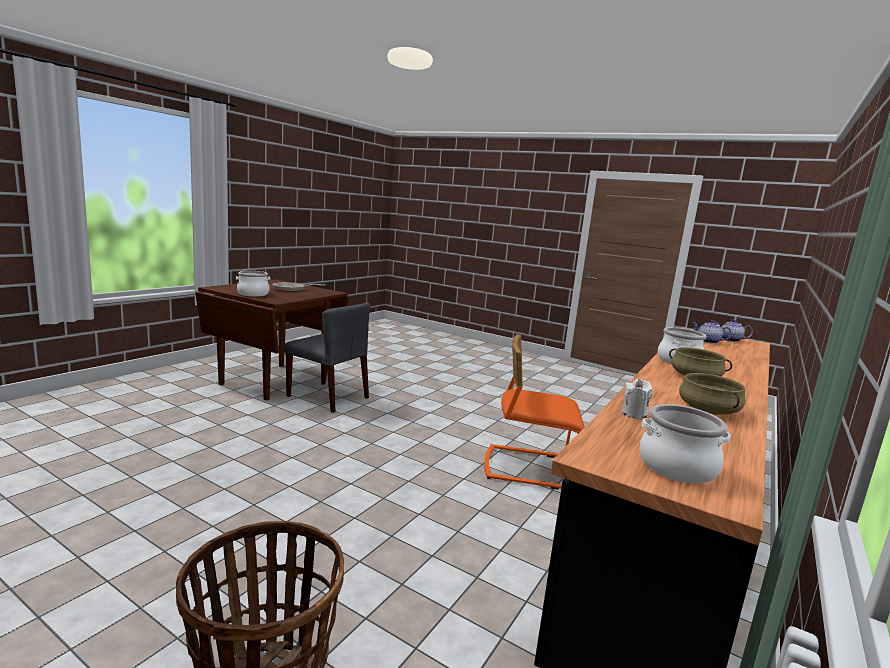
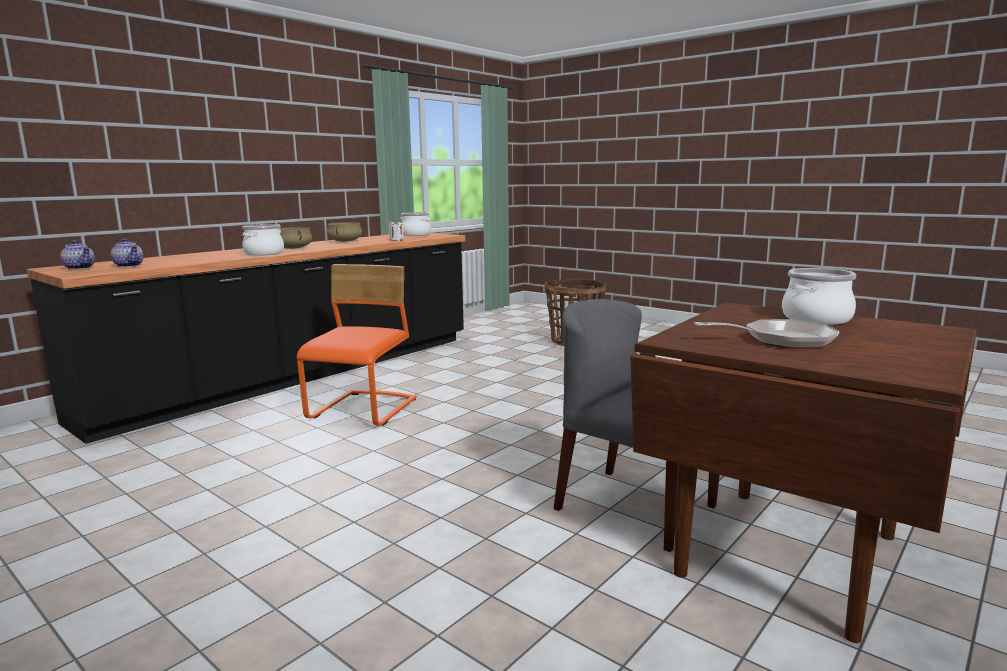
camera: 170 degrees left, 0 degrees up
(528, 467) = (364, 410): orange chair -> orange chair turned 90 degrees counterclockwise

